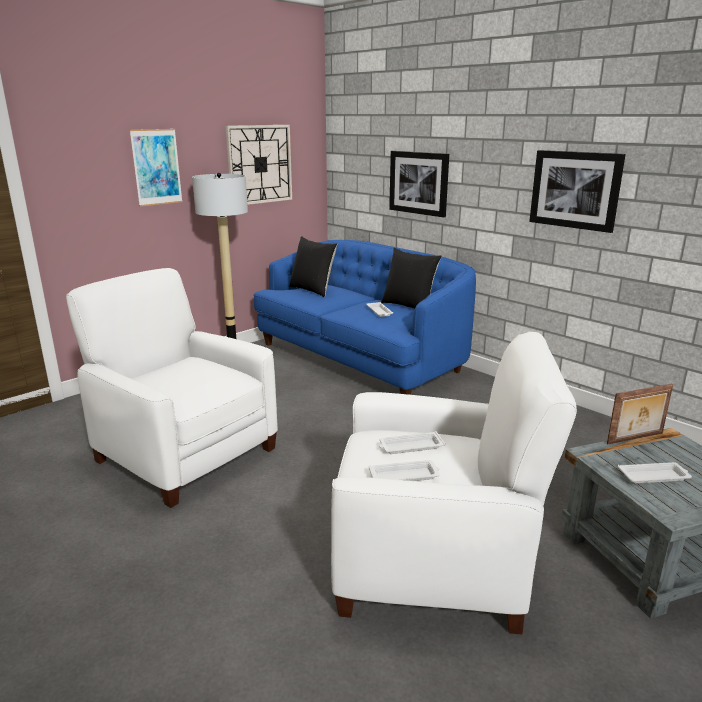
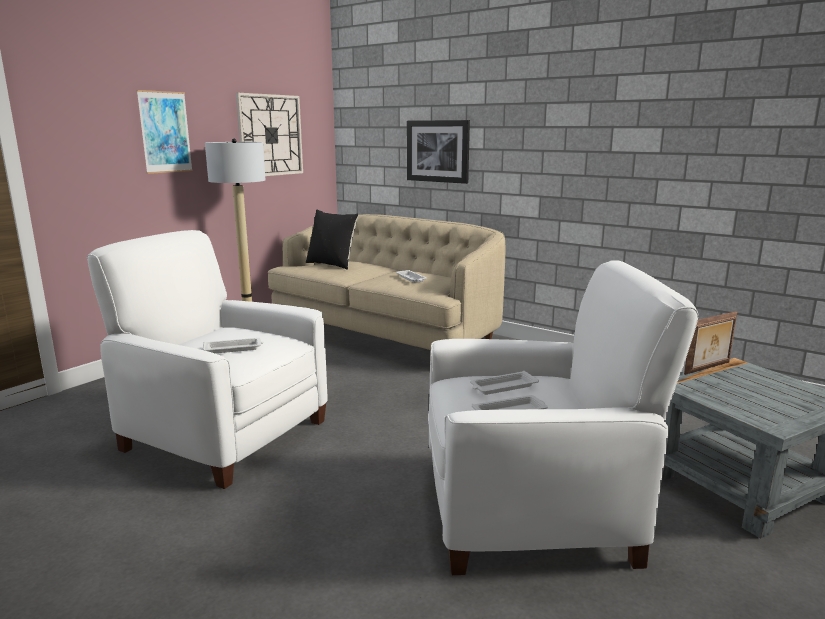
camera: 10 degrees left, 5 degrees down
(361, 359) = (387, 333): blue sofa -> beige sofa
(409, 305) = (437, 273): black pillow -> none
(575, 190) = (601, 147): picture -> none
(654, 476) = (742, 397): white tray -> white tray (234, 349)

